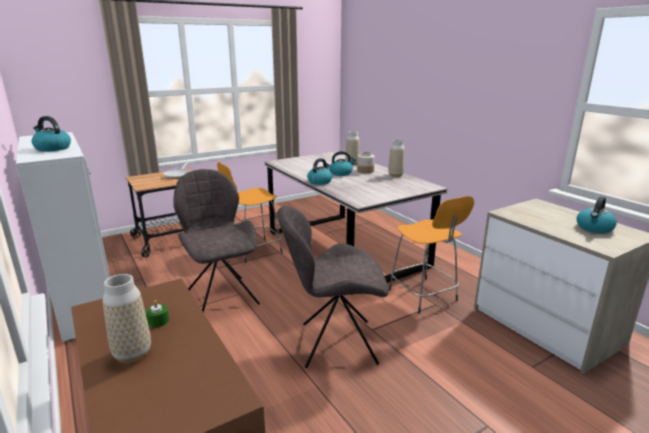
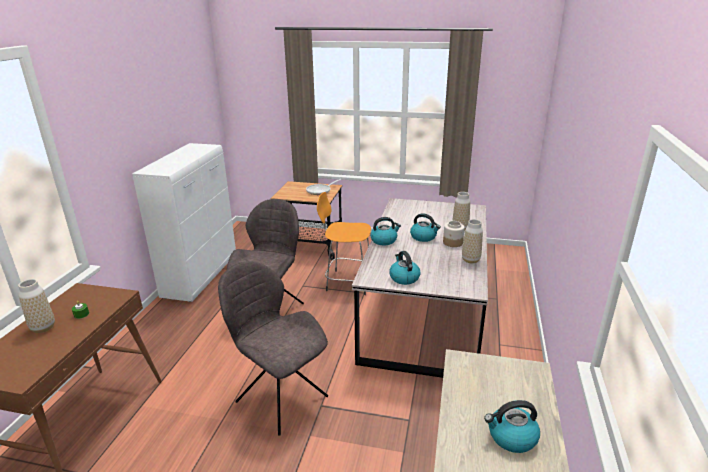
camera: 45 degrees right, 5 degrees up
(52, 148) = (173, 162): kettle -> kettle (404, 278)
(424, 296) = (412, 406): orange stool -> none

